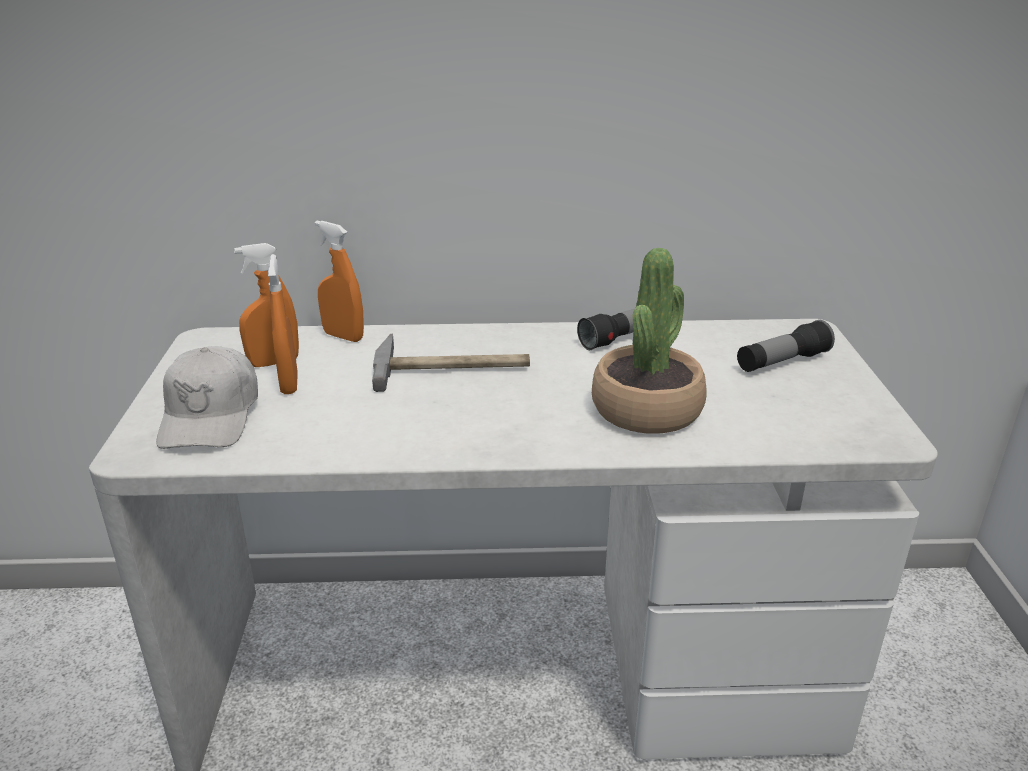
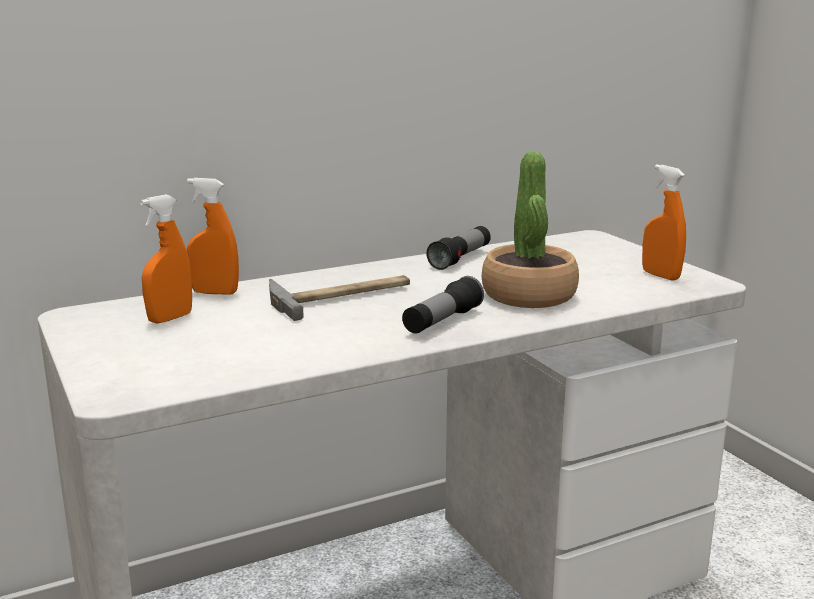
camera: 25 degrees left, 10 degrees down
(211, 416) = (157, 360): white cap -> none
(289, 383) = (205, 329): orange spray bottle -> orange spray bottle (660, 275)
(782, 362) = (592, 255): flashlight -> flashlight (442, 321)

